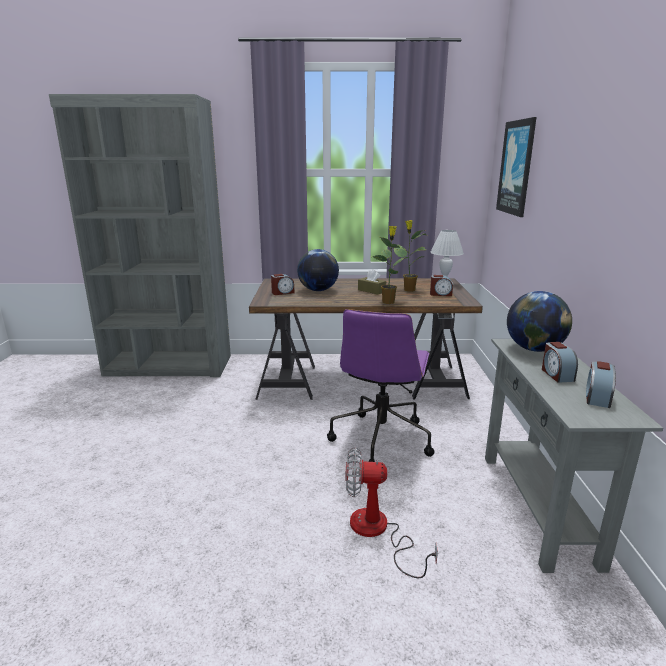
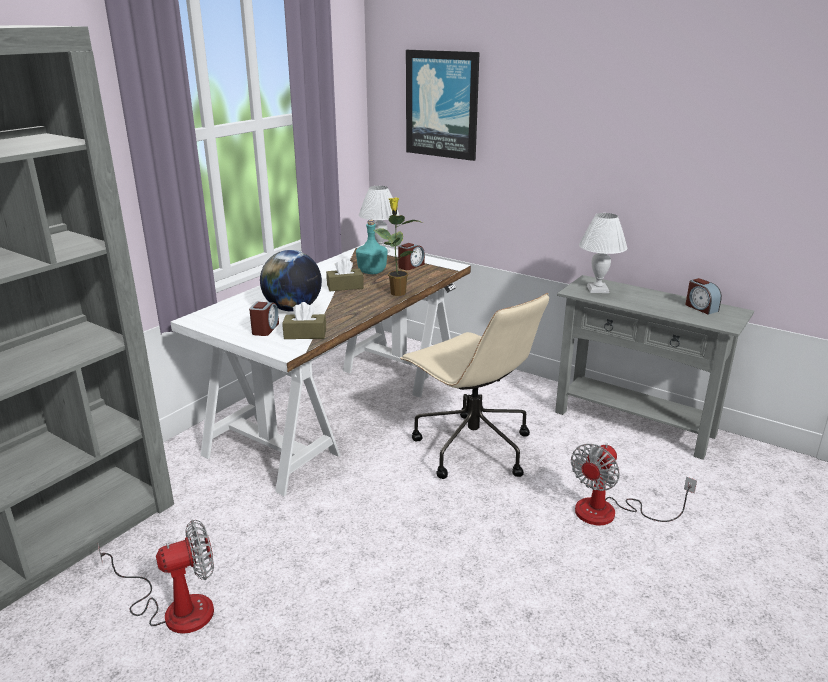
camera: 55 degrees left, 5 degrees up
(146, 409) = (175, 608): none -> fan
(289, 300) = (305, 334): none -> brown tissue box
(360, 381) = (340, 408): brown desk -> white desk
(381, 439) = (471, 447): purple office chair -> beige office chair
(408, 290) = (372, 272): potted plant -> turquoise bottle
(534, 349) = (598, 289): globe -> white table lamp
(556, 374) = (653, 302): alarm clock -> none

